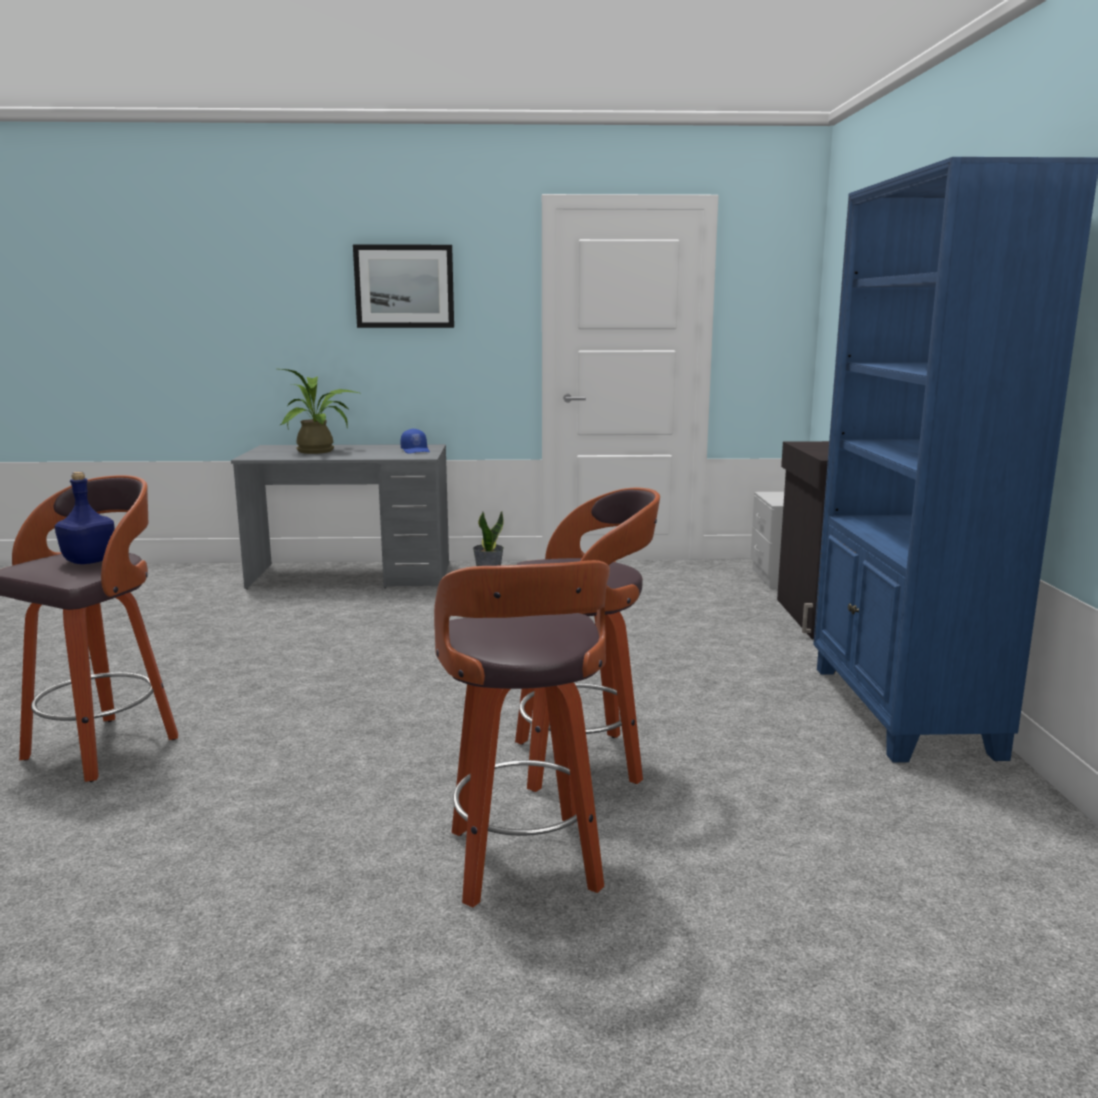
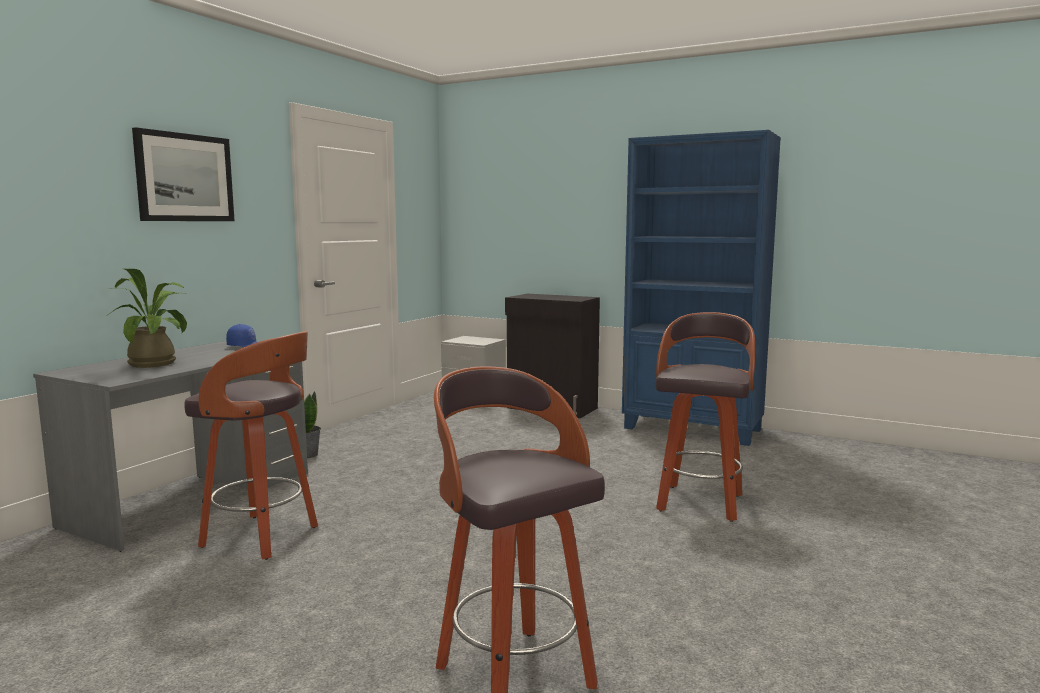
camera: 60 degrees left, 5 degrees down
(88, 561) = (531, 459): blue bottle -> none
(525, 864) = (822, 541): stool -> stool (263, 537)

